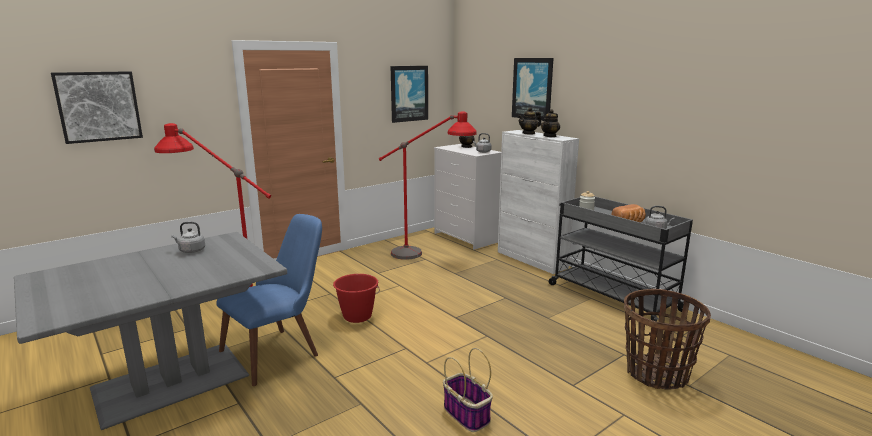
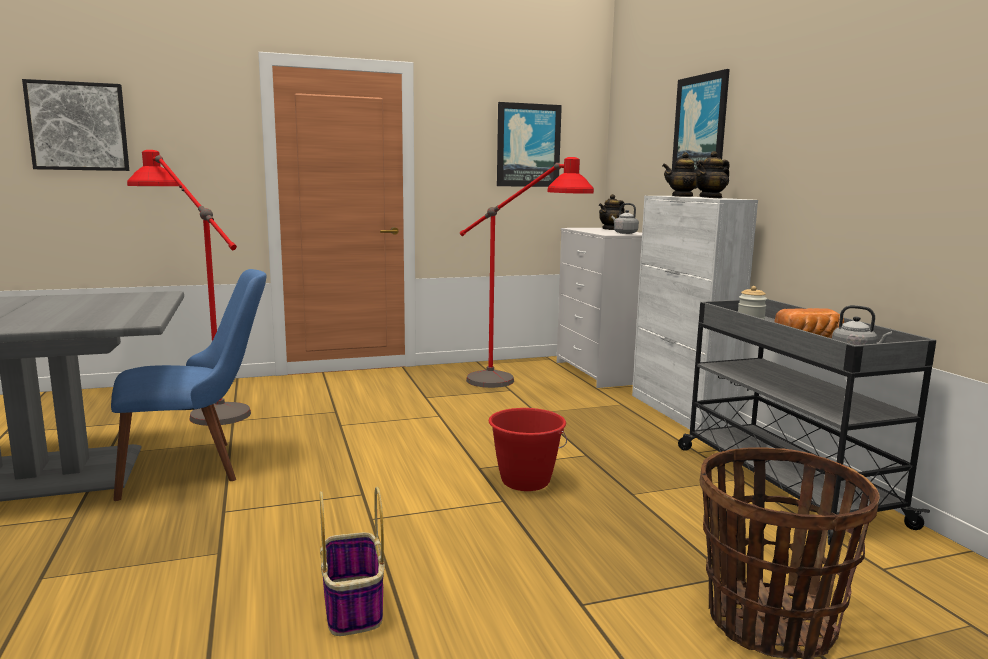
camera: 20 degrees right, 5 degrees down
(191, 250) = (92, 300): grey kettle -> none
(357, 316) = (339, 443): red bucket -> red bucket (525, 481)

